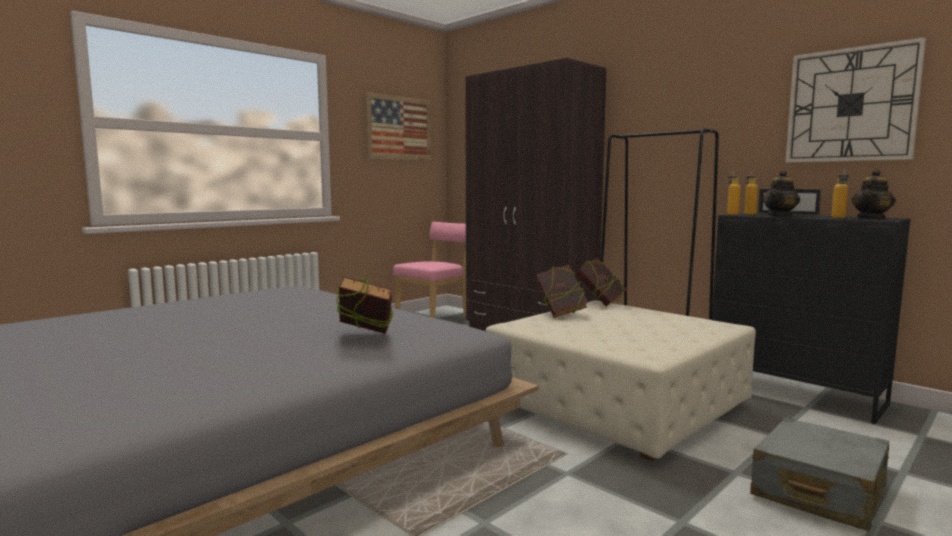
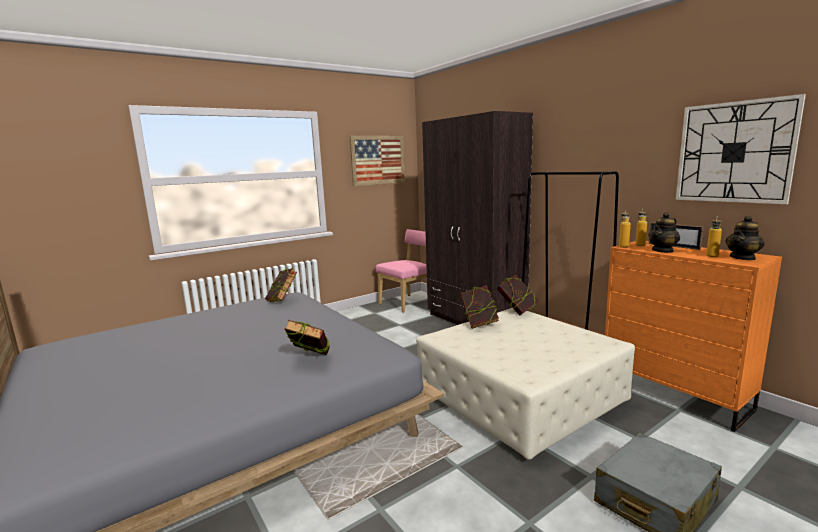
camera: 10 degrees right, 5 degrees up
(288, 291) = (282, 301): none -> book
(795, 393) = (674, 393): black dresser -> orange dresser

